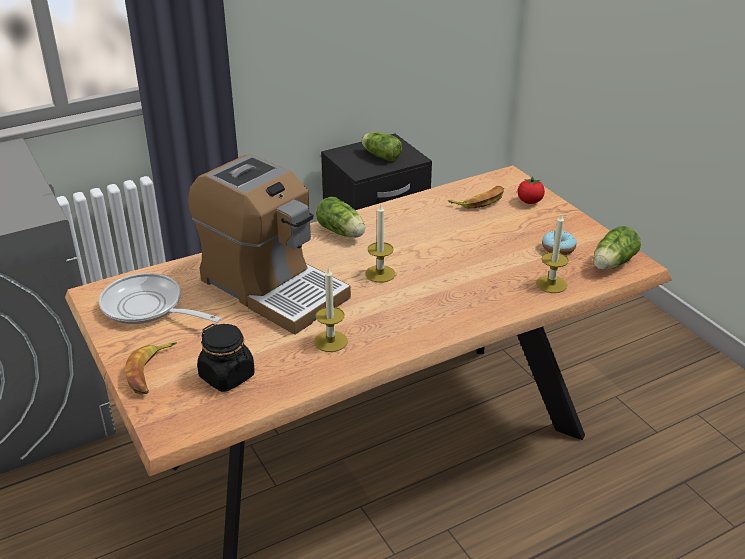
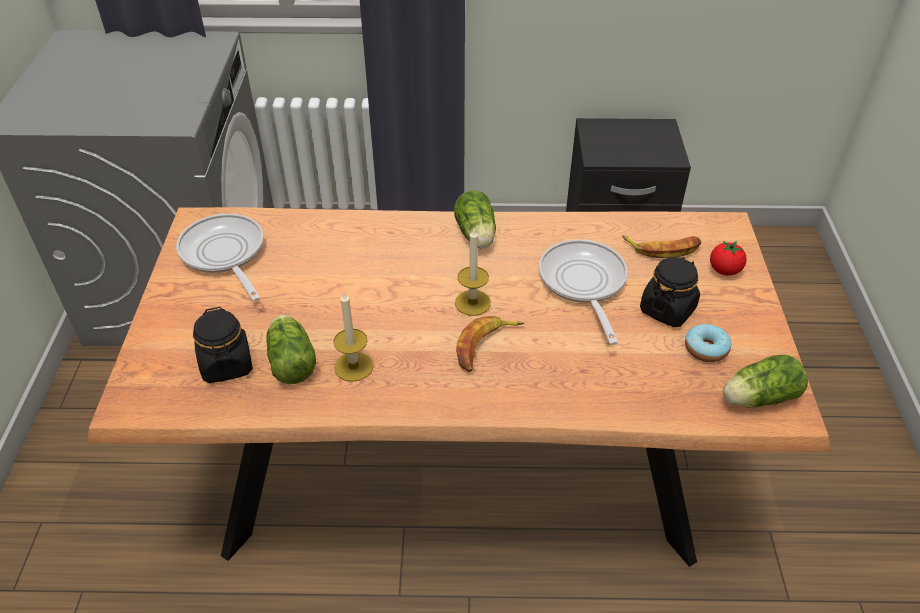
camera: 30 degrees right, 10 degrees up
(150, 372) = (168, 329): banana -> banana (485, 346)
(272, 288) = (352, 277): coffee machine -> none
(380, 155) = (636, 143): lettuce -> lettuce (291, 359)
(446, 238) = (583, 284): none -> frying pan
(514, 234) = (667, 309): none -> black jar
(551, 284) = (655, 395): candle -> none

